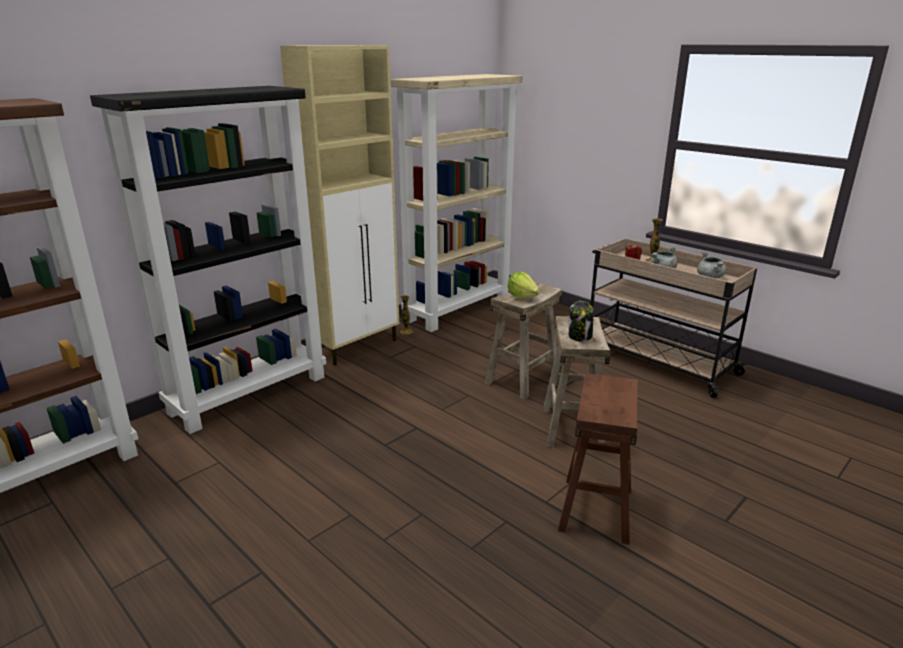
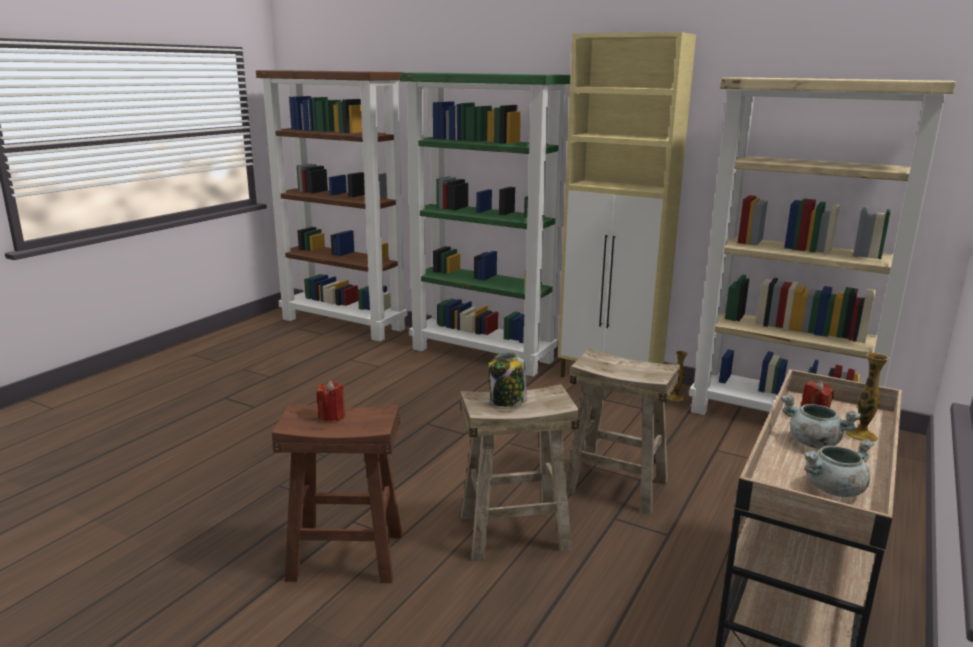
camera: 75 degrees right, 5 degrees down
(250, 393) = (483, 355): black bookcase -> green bookcase
(522, 296) = (616, 365): lettuce -> none
(601, 402) = (332, 416): none -> red candle

